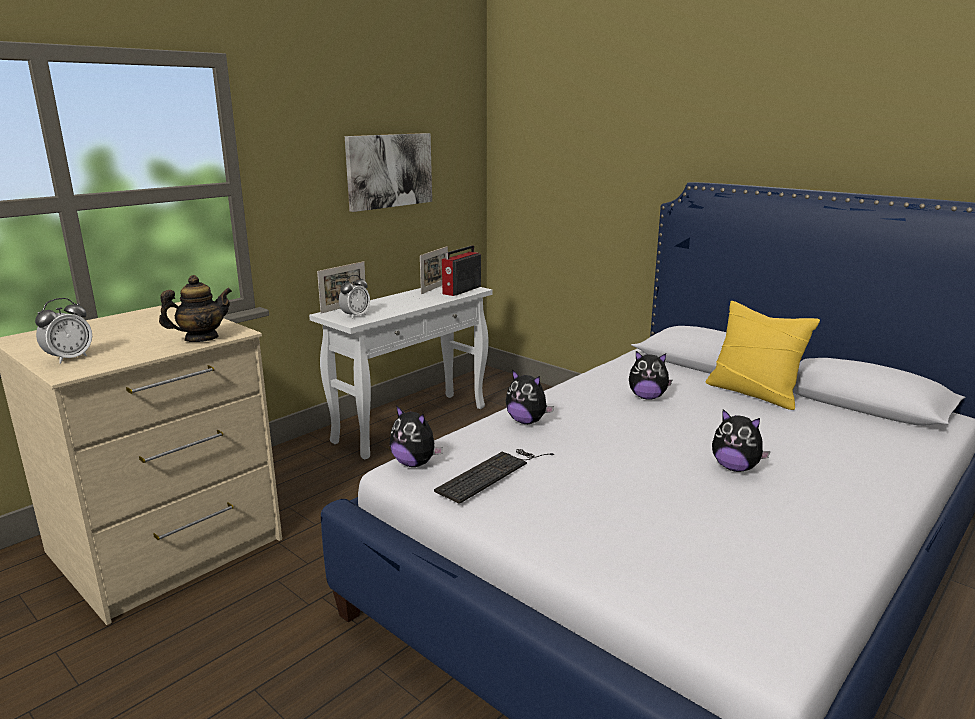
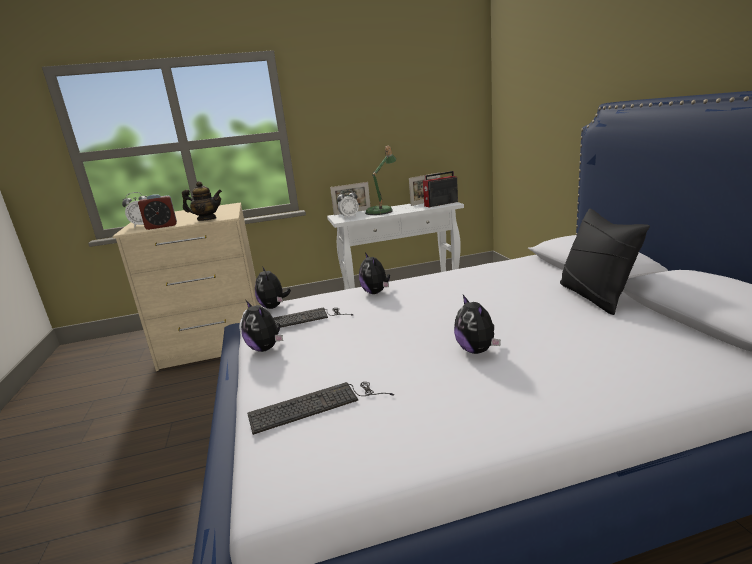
camera: 35 degrees right, 0 degrees up
(129, 358) = (161, 226): none -> alarm clock
(389, 170) = (399, 119): picture -> none
(390, 304) = (382, 211): none -> table lamp
(647, 397) = (491, 288): plush toy -> plush toy (266, 348)
(677, 563) = (317, 405): none -> keyboard
(753, 393) = (595, 296): yellow pillow -> black pillow

